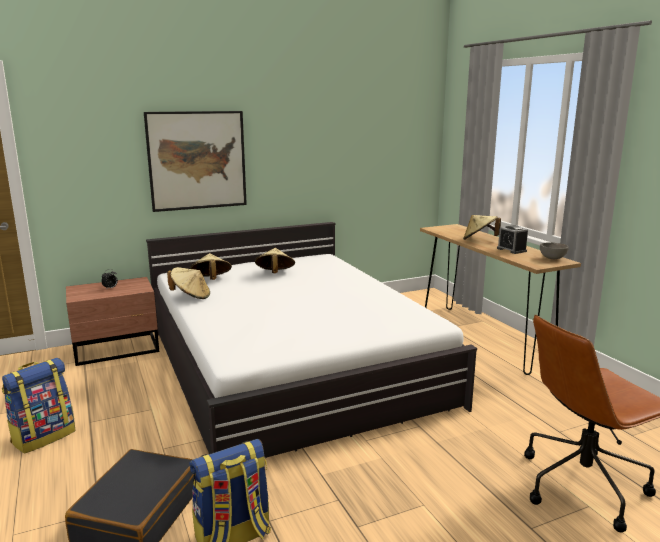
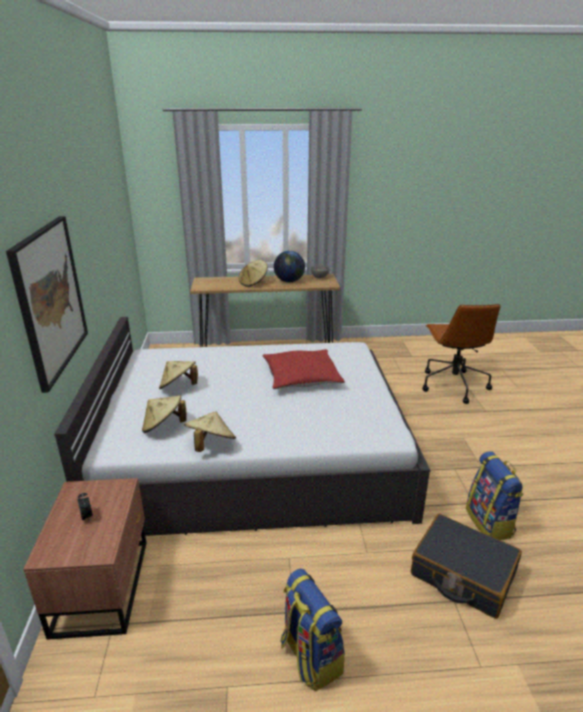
camera: 70 degrees left, 10 degrees up
(330, 309) = (301, 377): none -> red pillow
(511, 250) = (289, 281): alarm clock -> globe

